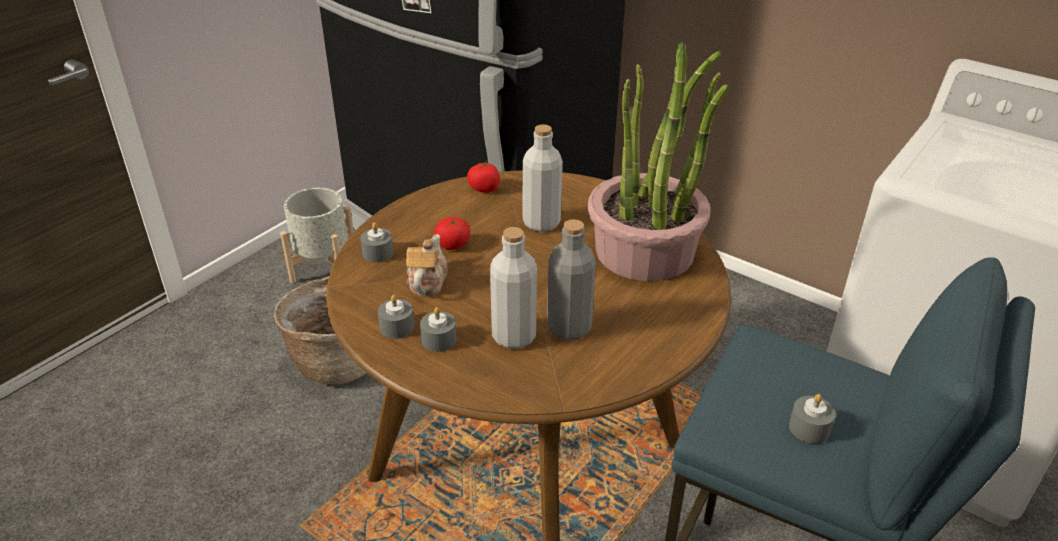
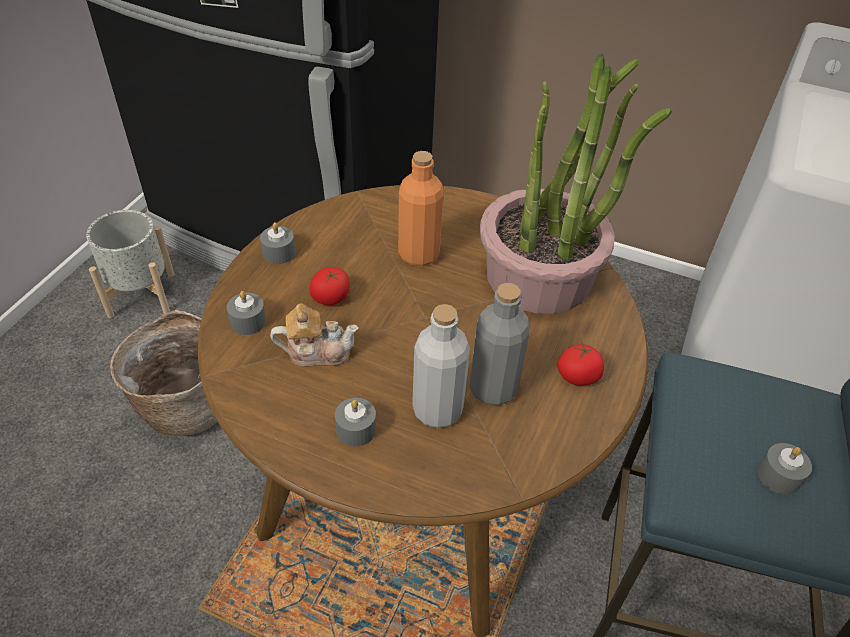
camera: 15 degrees left, 10 degrees up
(397, 327) = (302, 420): grey candle -> grey candle (279, 253)
(427, 281) = (317, 352): teapot -> teapot turned 90 degrees clockwise
(484, 189) = (342, 217): tomato -> tomato (578, 376)
(541, 223) = (419, 254): grey bottle -> orange bottle

